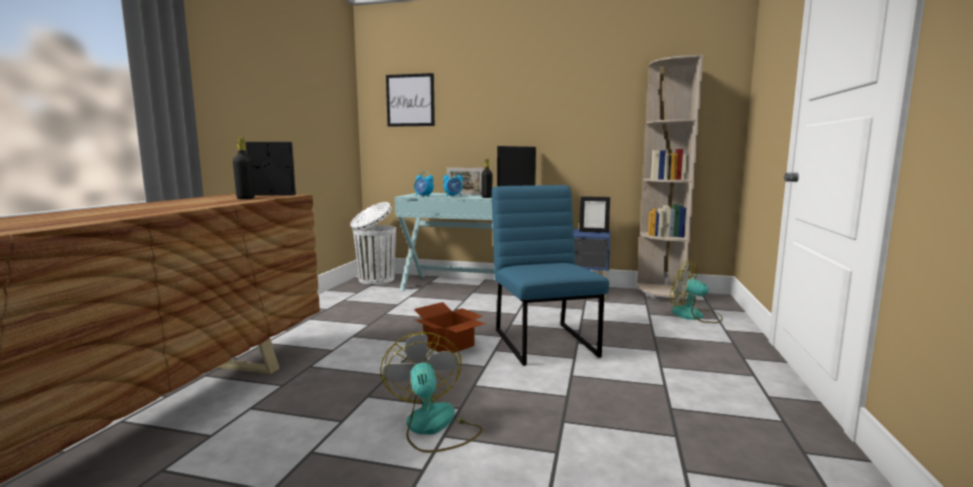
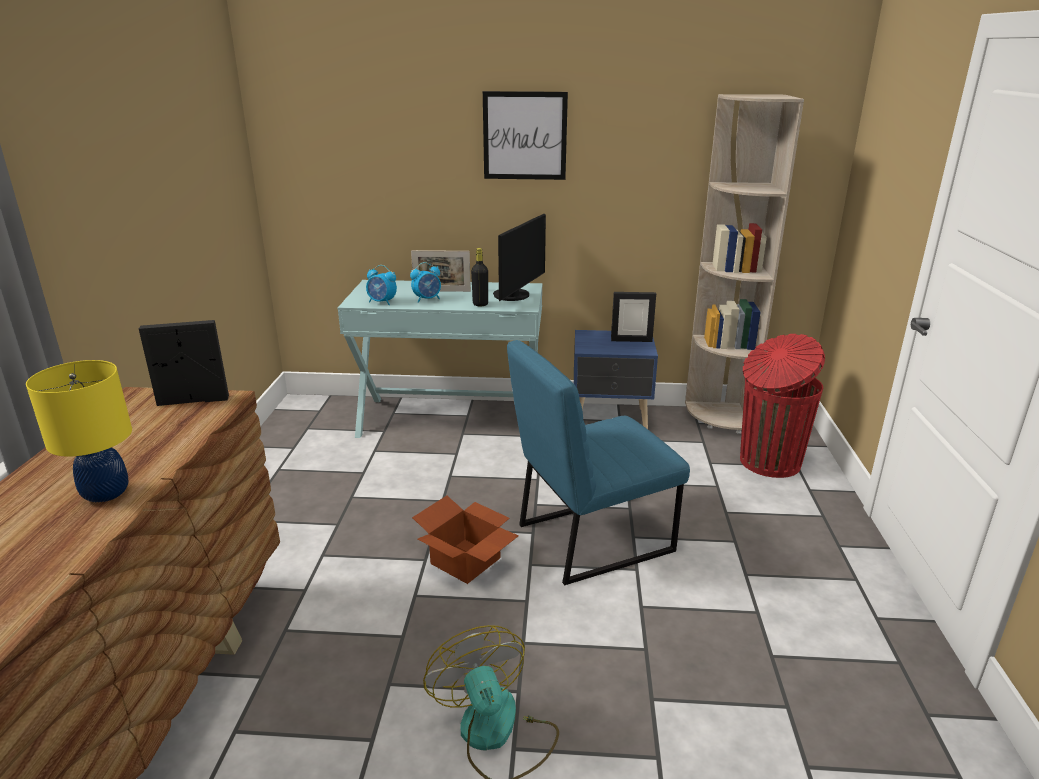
camera: 10 degrees left, 15 degrees up
(190, 206) = (107, 495): none -> yellow table lamp
(245, 198) = (163, 430): black bottle -> none
(375, 280) = (309, 414): white trash can -> none
(410, 100) = (339, 134): picture -> picture (525, 136)
(544, 341) = (590, 538): blue chair -> blue chair turned 90 degrees counterclockwise
(694, 316) = (768, 462): fan -> red trash can

